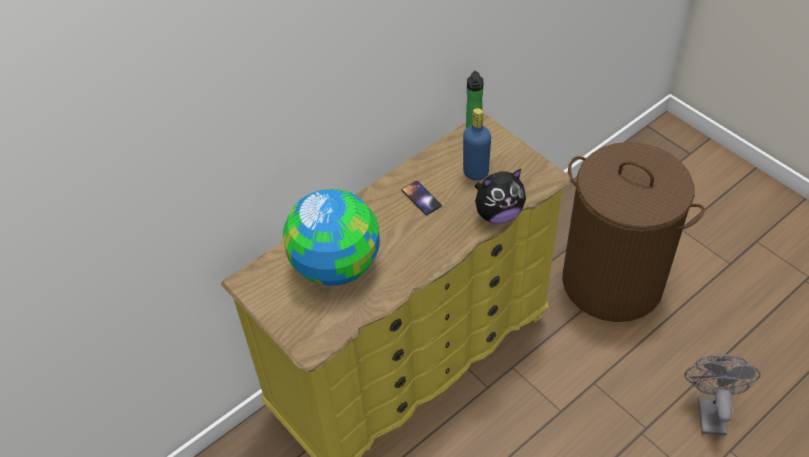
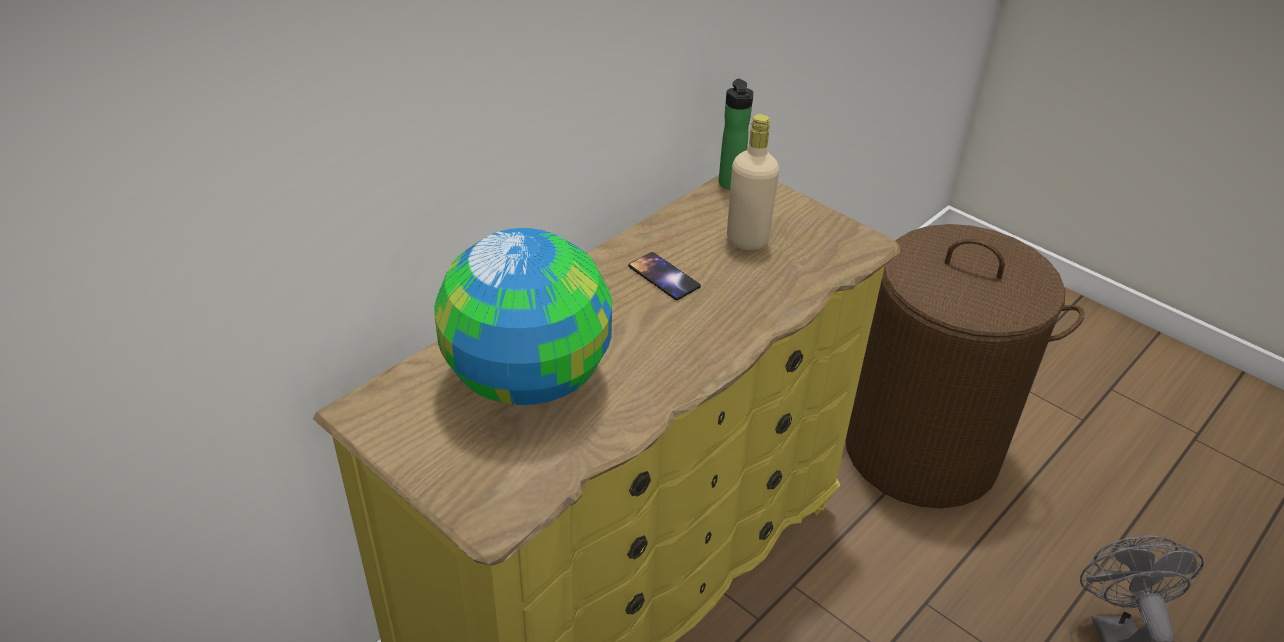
camera: 10 degrees left, 10 degrees down
(475, 173) = (747, 241): blue bottle -> beige bottle
(498, 214) = (796, 296): plush toy -> none

